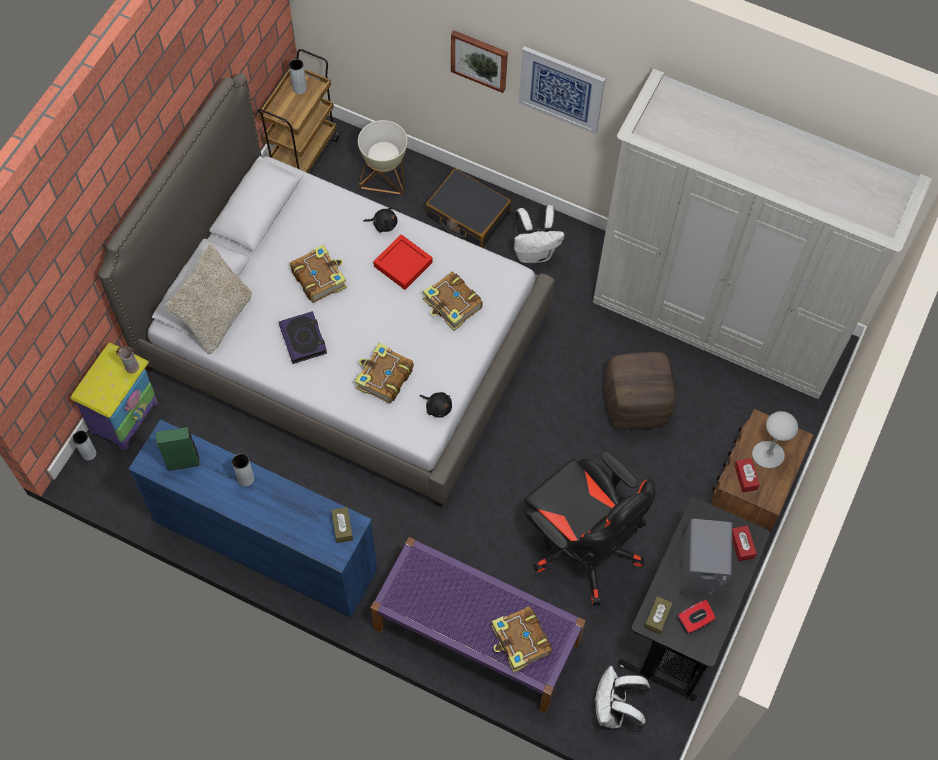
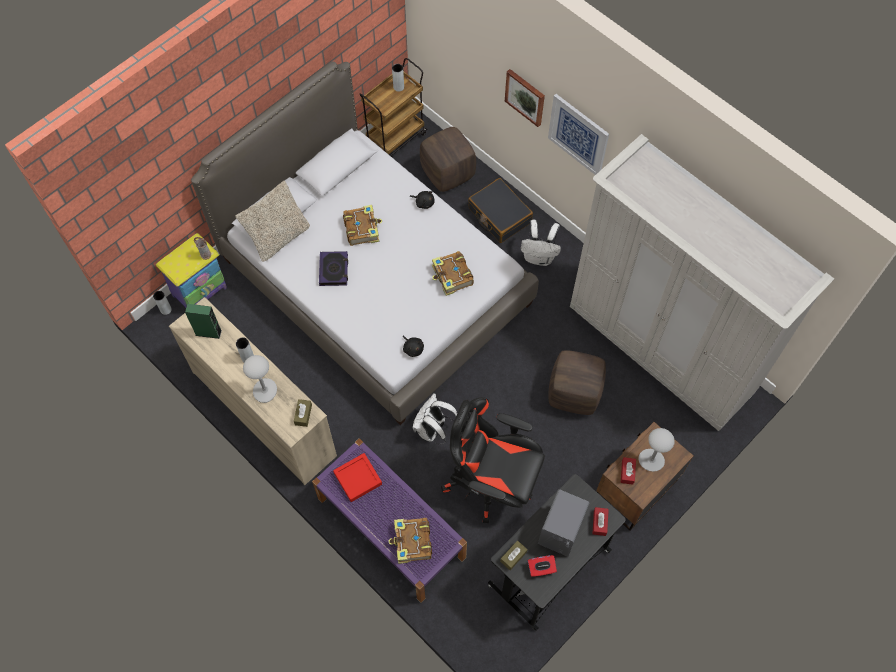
camera: 20 degrees right, 0 degrees up
(265, 544) = (264, 412): blue dresser -> beige dresser
(283, 513) = (265, 391): none -> grey table lamp
(383, 378) = (381, 315): book -> none
(384, 180) = (447, 173): planter -> brown ottoman
(403, 264) = (427, 236): red tray -> red tray (358, 478)
(579, 543) = (493, 484): black office chair -> black office chair turned 135 degrees clockwise
(613, 710) = (472, 617): white backpack -> white backpack (433, 430)

